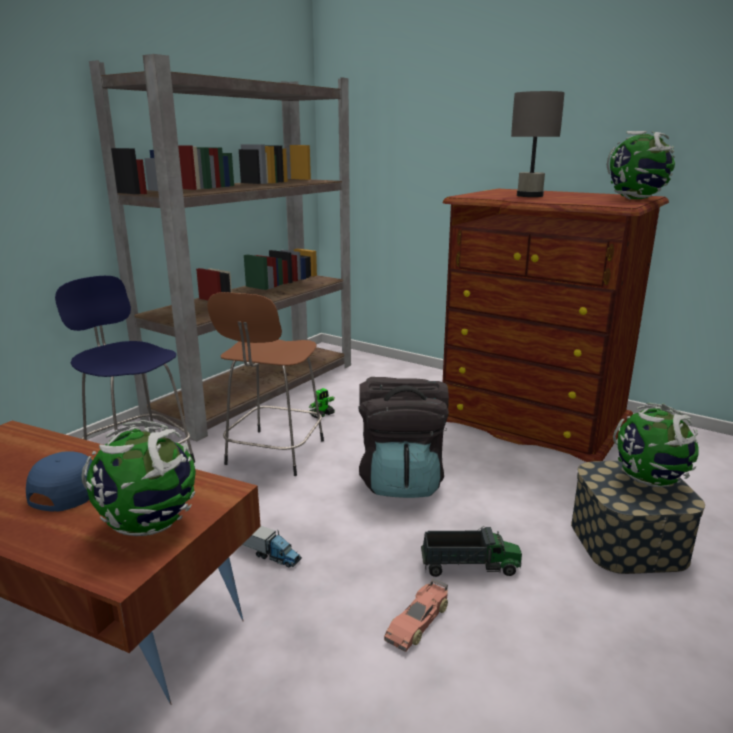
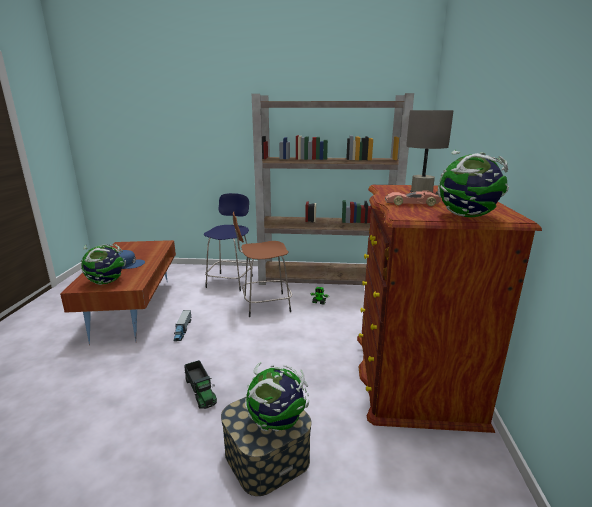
camera: 60 degrees right, 0 degrees up
(401, 480) = (271, 347): black backpack -> none
(418, 621) = (150, 386): toy car -> toy car (412, 203)

